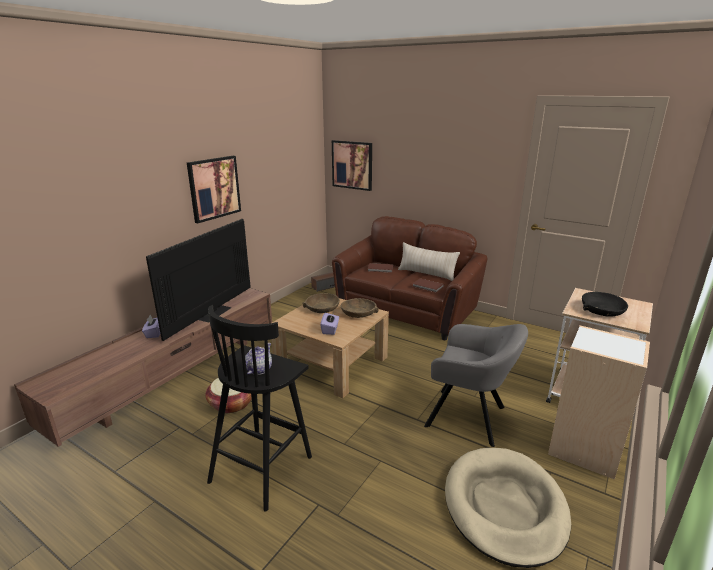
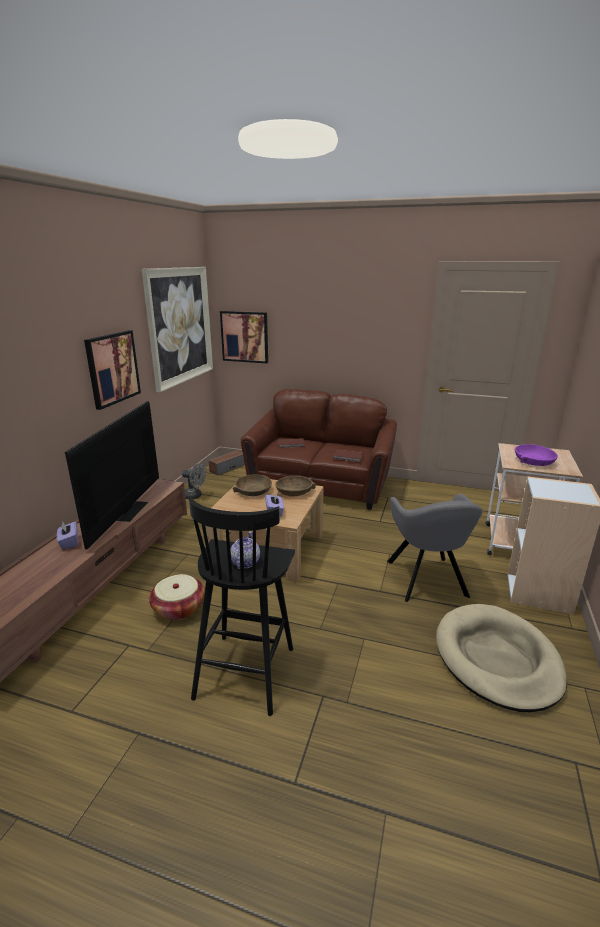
camera: 15 degrees left, 0 degrees up
(289, 153) = (180, 326): none -> picture
(289, 307) = (195, 496): none -> grey fan
(426, 274) = (339, 445): beige pillow -> none
(469, 417) = (427, 580): grey armchair -> grey armchair turned 75 degrees clockwise
(602, 310) = (534, 461): black bowl -> purple bowl

